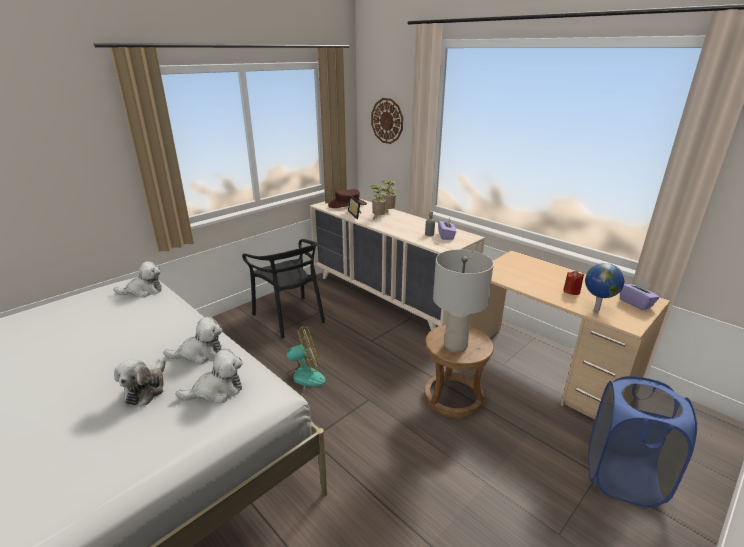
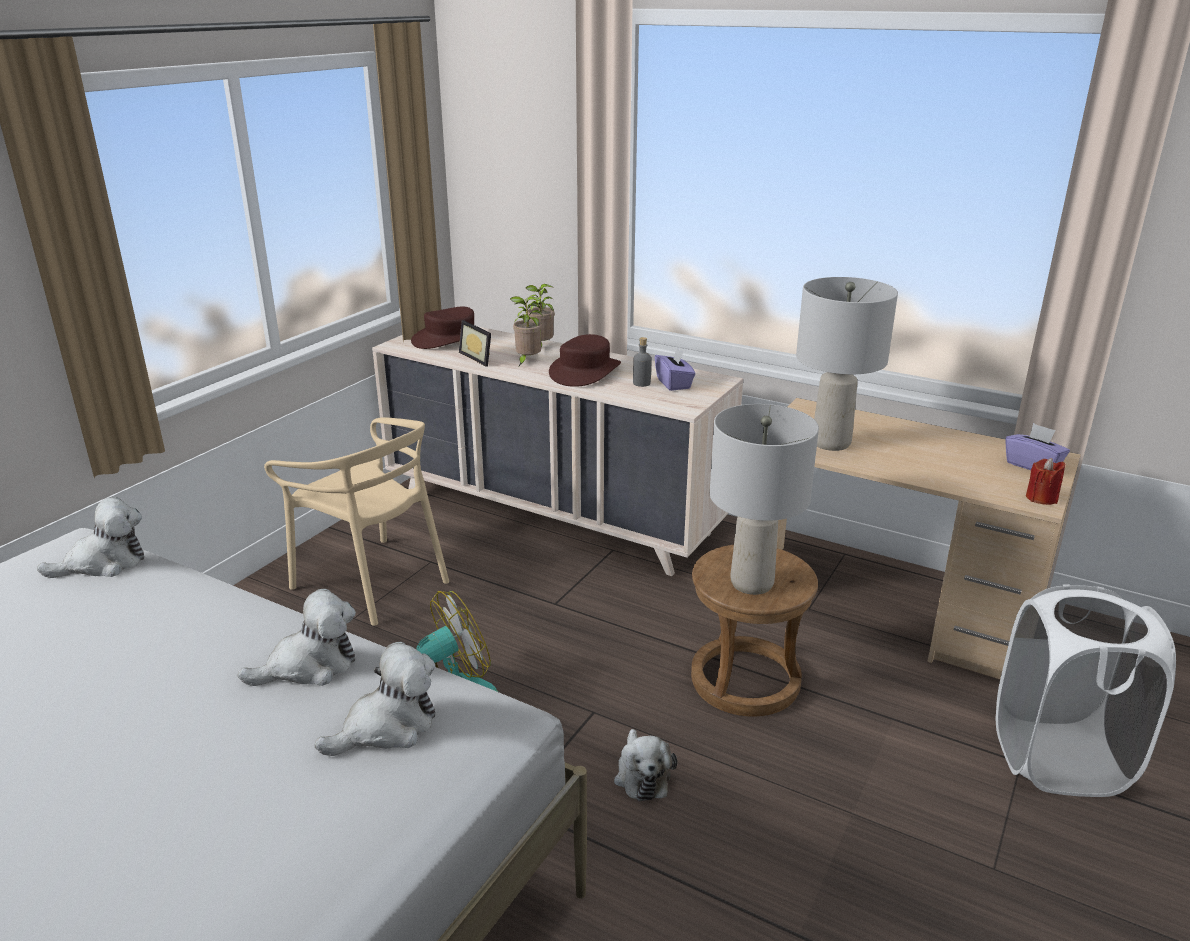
camera: 15 degrees left, 0 degrees up
(146, 388) = (240, 749): plush toy -> plush toy (642, 775)
(290, 317) = (372, 582): black chair -> beige chair
(387, 121) = (516, 166): wall clock -> none
(403, 226) = (585, 371): none -> brown hat
(519, 276) = (832, 443): none -> grey table lamp
(571, 291) = (927, 458): red candle -> red candle (1041, 498)
(595, 309) = (977, 484): globe -> none
(622, 477) = (1059, 759): blue laundry basket -> white laundry basket

